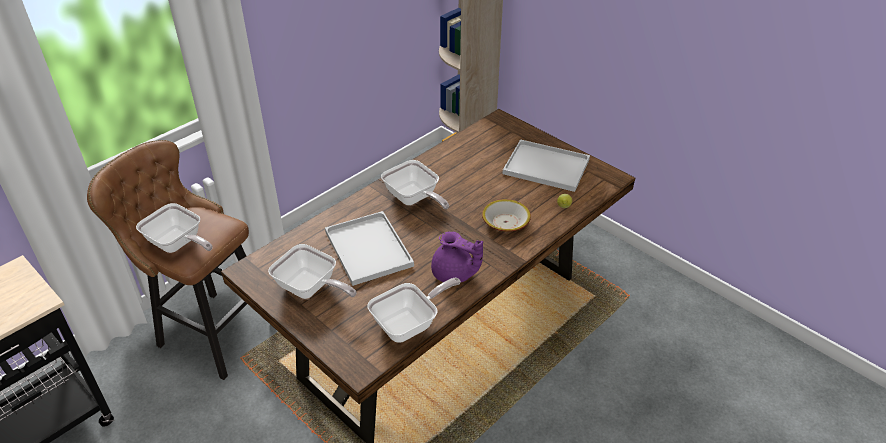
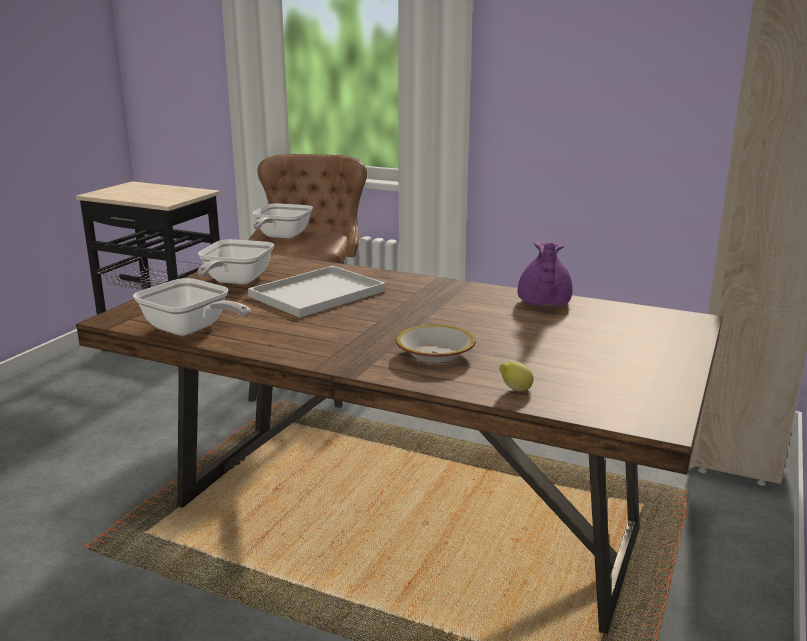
camera: 70 degrees right, 20 degrees down
(414, 199) = (433, 299): frying pan -> none
(454, 275) = (295, 339): purple teapot -> purple teapot (543, 304)
(548, 166) = (615, 366): white tray -> none

